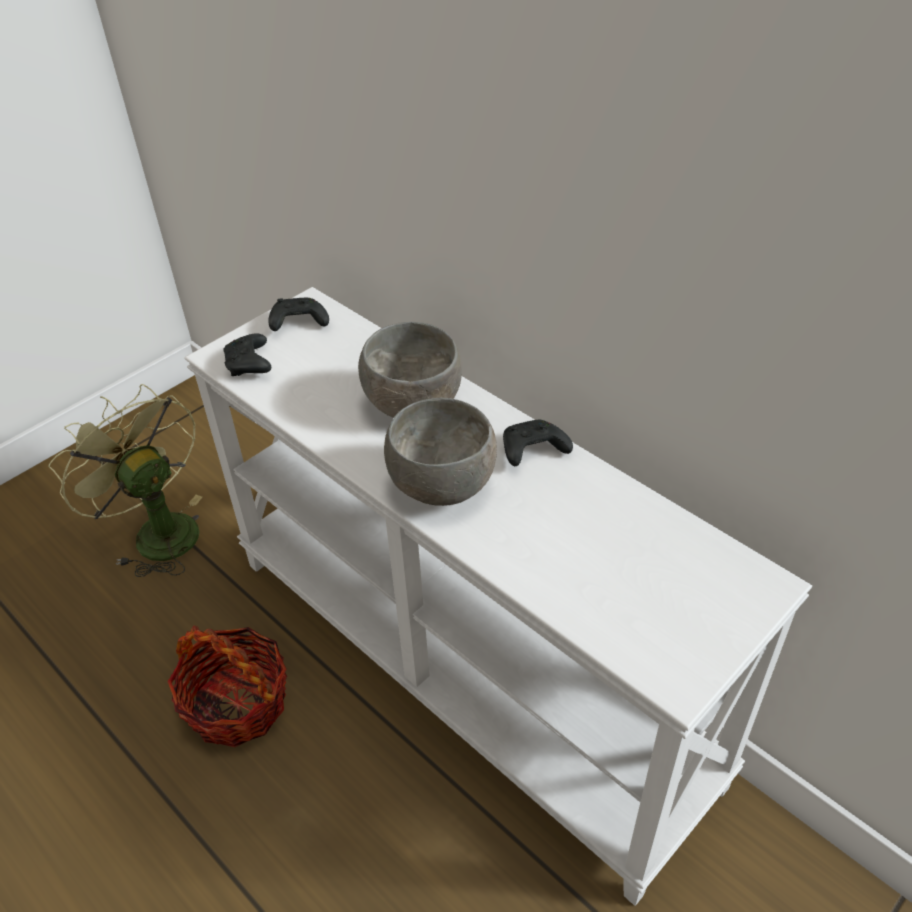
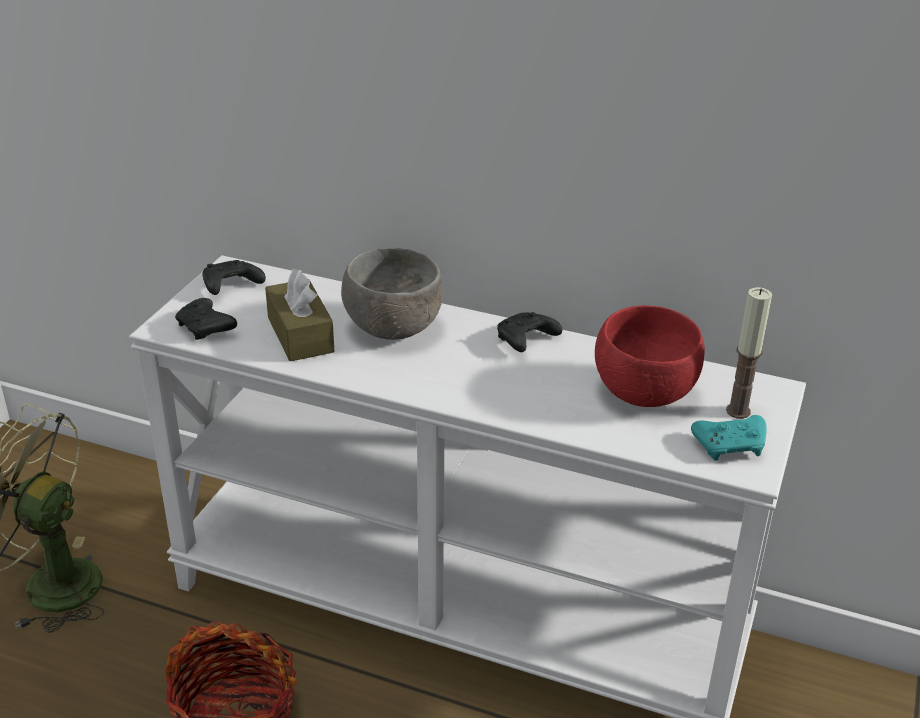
camera: 25 degrees left, 10 degrees down
(325, 391) = (300, 335): none -> brown tissue box
(443, 486) = (466, 382): grey bowl -> none
(615, 549) = (642, 393): none -> red bowl
(673, 645) = (731, 446): none -> turquoise game controller
(708, 602) = (738, 411): none -> candle

